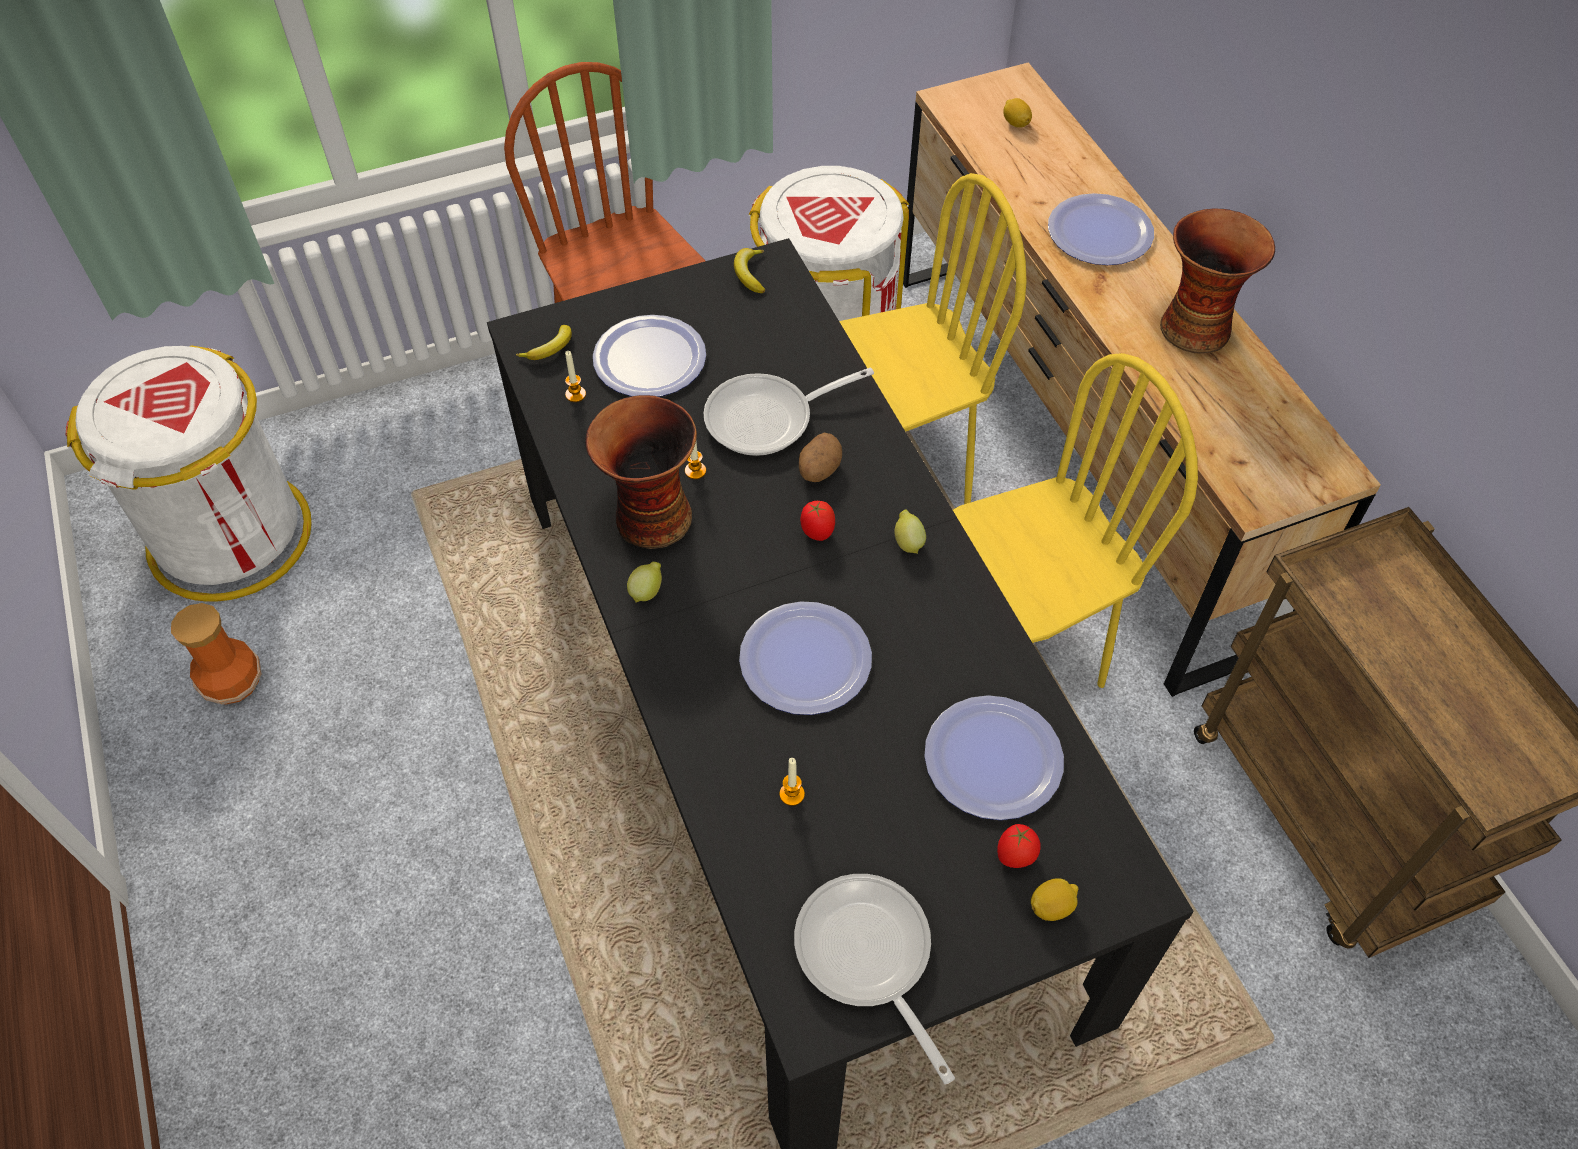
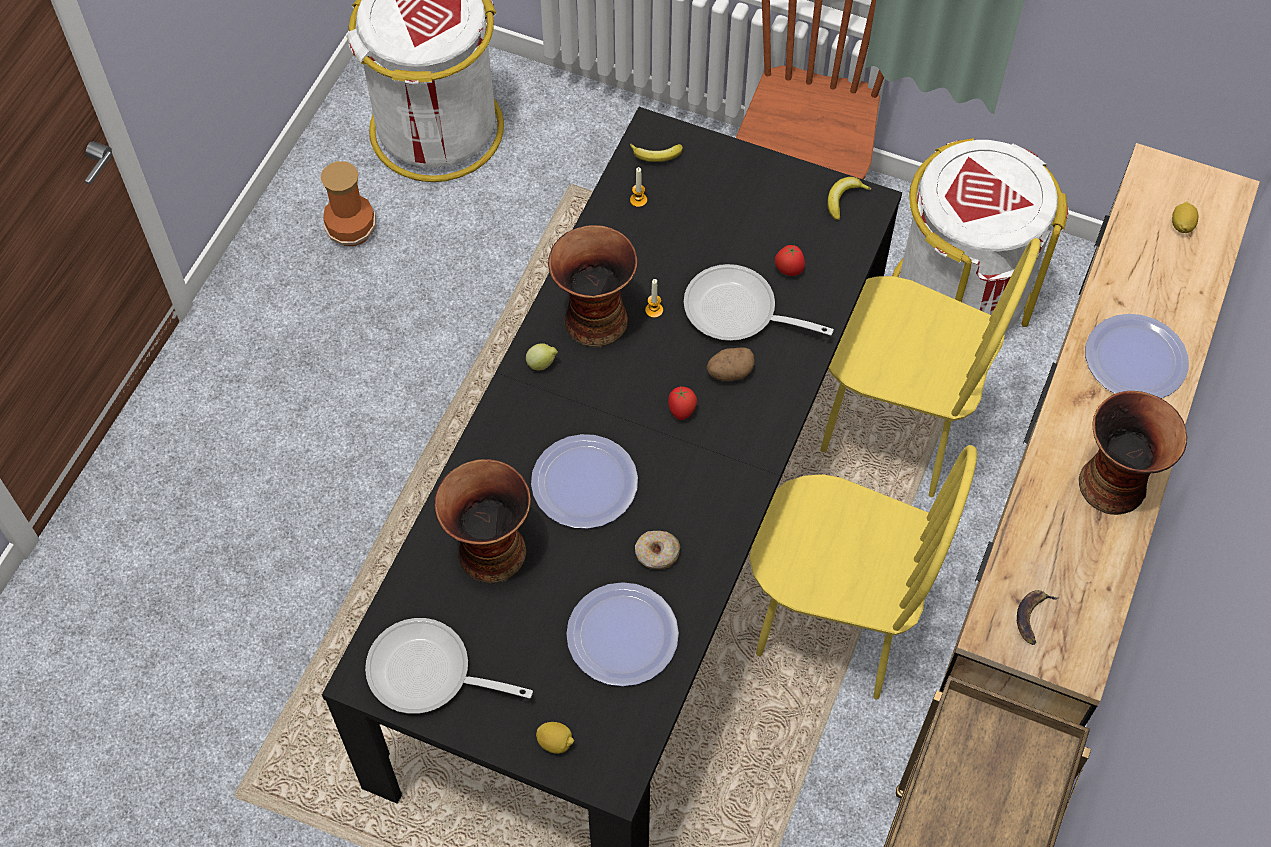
camera: 45 degrees right, 5 degrees up
(649, 358) = (710, 211): plate -> none
(792, 794) = (489, 552): candle -> vase
(868, 958) = (428, 674): frying pan -> frying pan turned 90 degrees counterclockwise
(908, 542) = (729, 465): lemon -> none
(938, 665) = (657, 554): none -> donut
(1015, 857) = (568, 698): tomato -> tomato (788, 270)
(1265, 465) = (1033, 617): none -> banana

